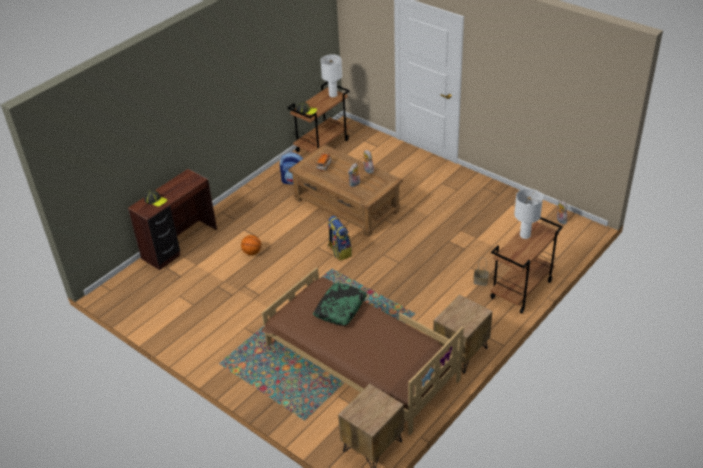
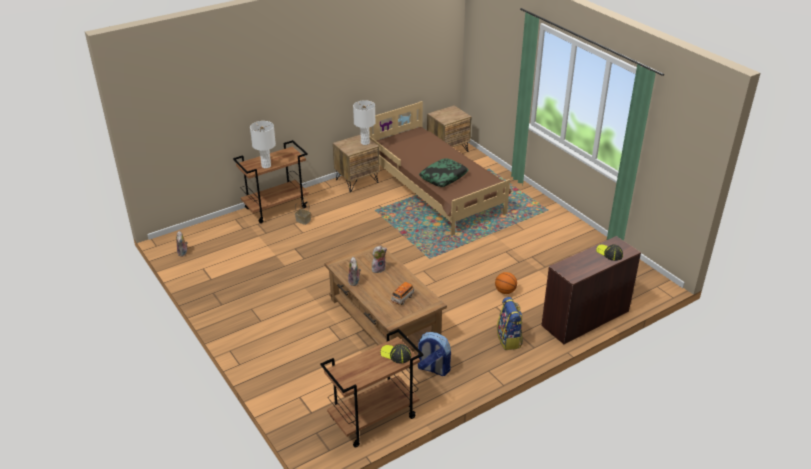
camera: 165 degrees left, 5 degrees down
(333, 95) = (345, 375): white table lamp -> white table lamp (365, 143)
(339, 251) = (415, 272): backpack -> backpack (509, 339)

